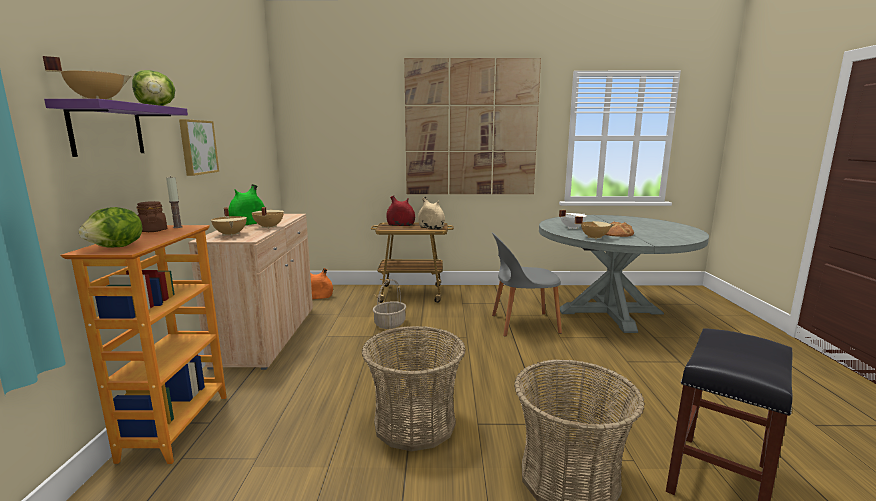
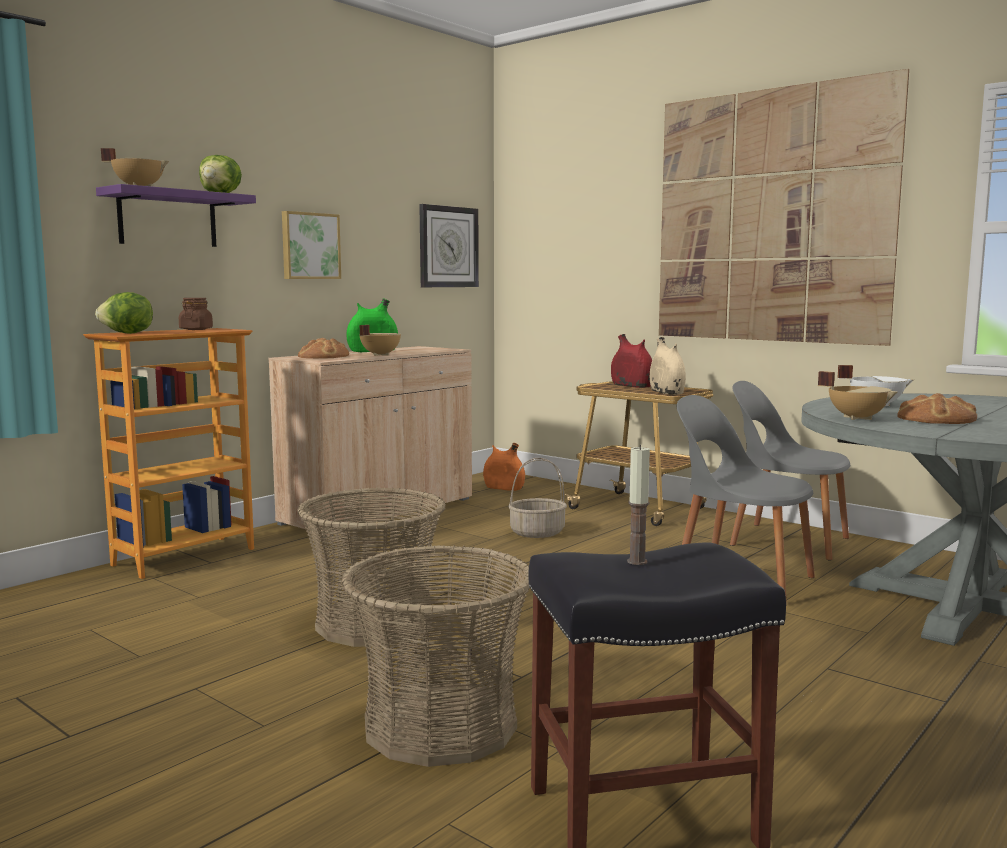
camera: 40 degrees right, 5 degrees down
(177, 227) = (223, 329): candle -> candle (637, 561)
(231, 234) = (323, 356): beige cooking pot -> bread
(259, 141) = (448, 247): none -> wall clock
(501, 296) = (785, 541): none -> grey chair

